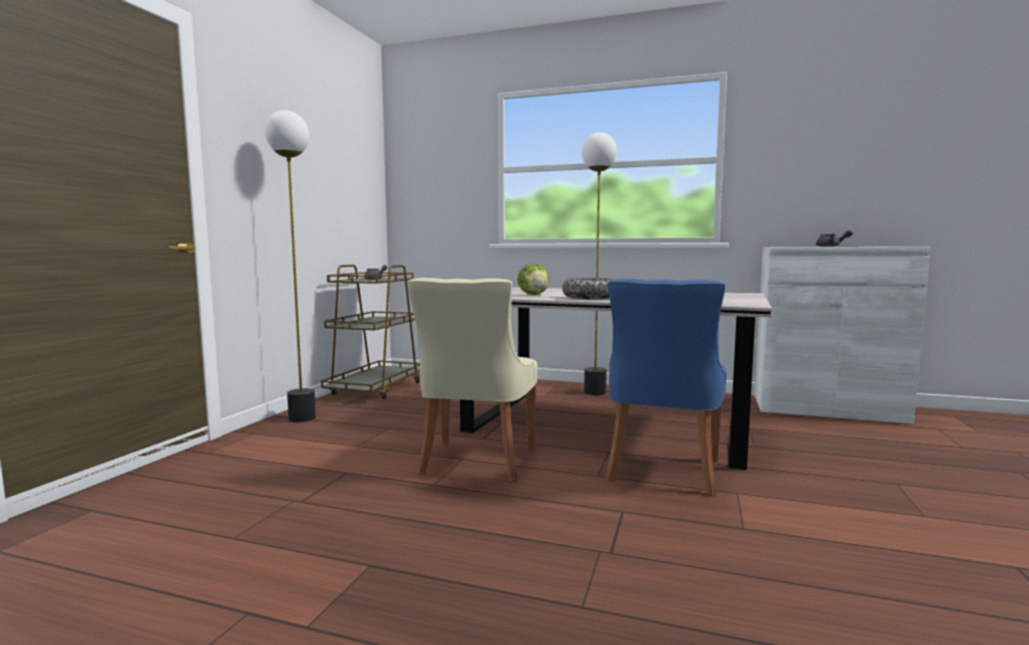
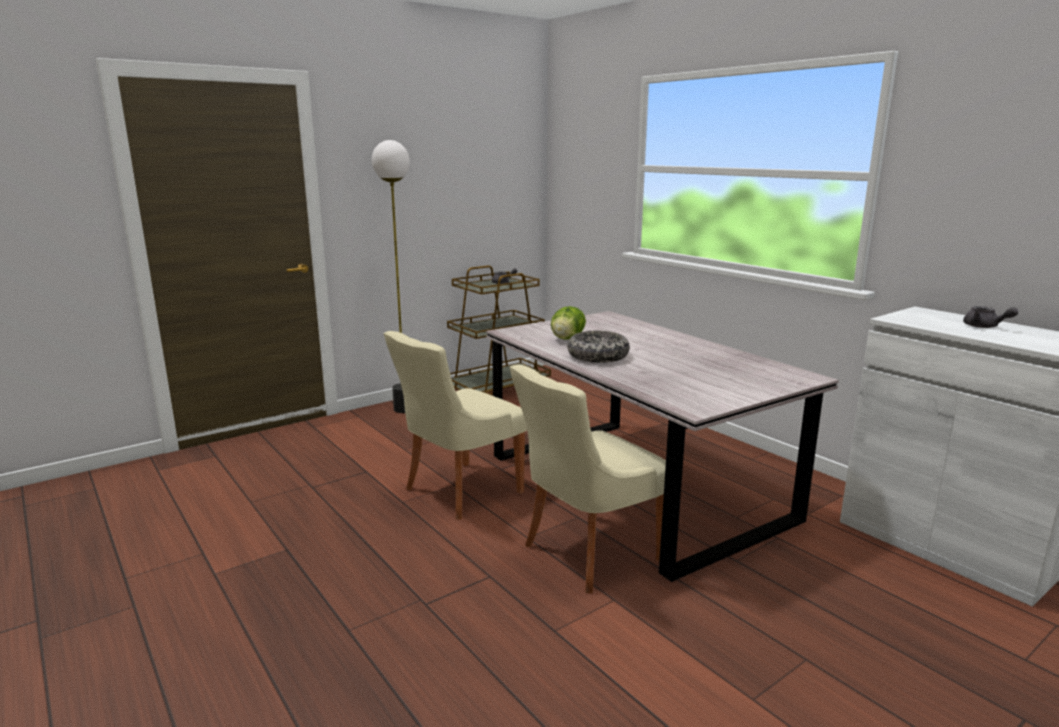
camera: 35 degrees right, 10 degrees up
(595, 392) = (691, 442): floor lamp -> none
(661, 471) = (587, 553): blue chair -> beige chair

